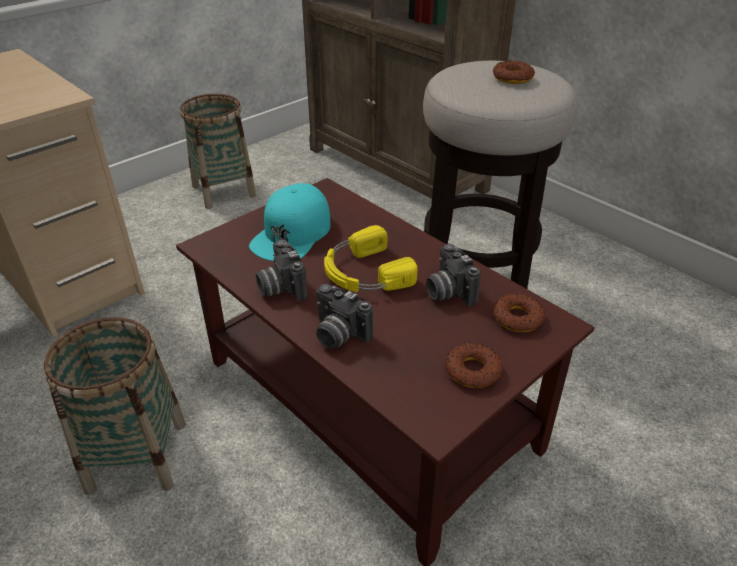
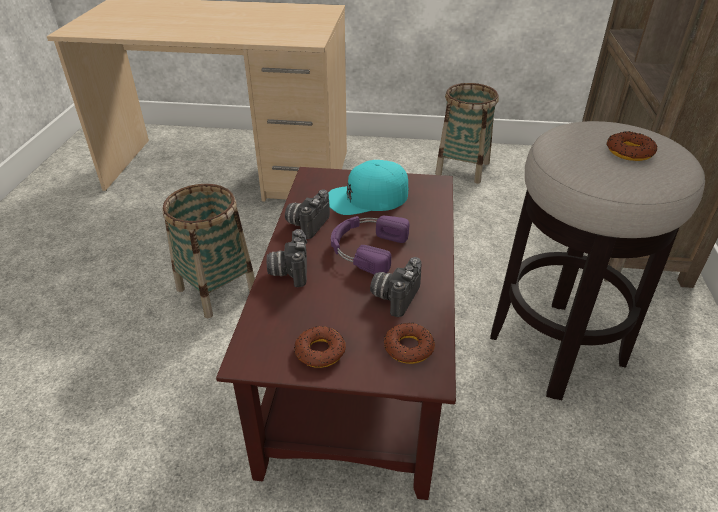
camera: 50 degrees right, 0 degrees up
(364, 273) = (366, 248): yellow headphones -> purple headphones

